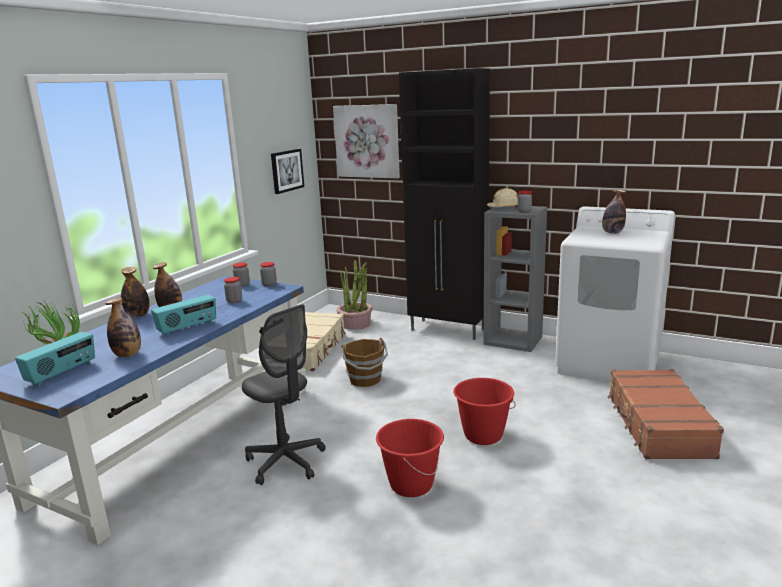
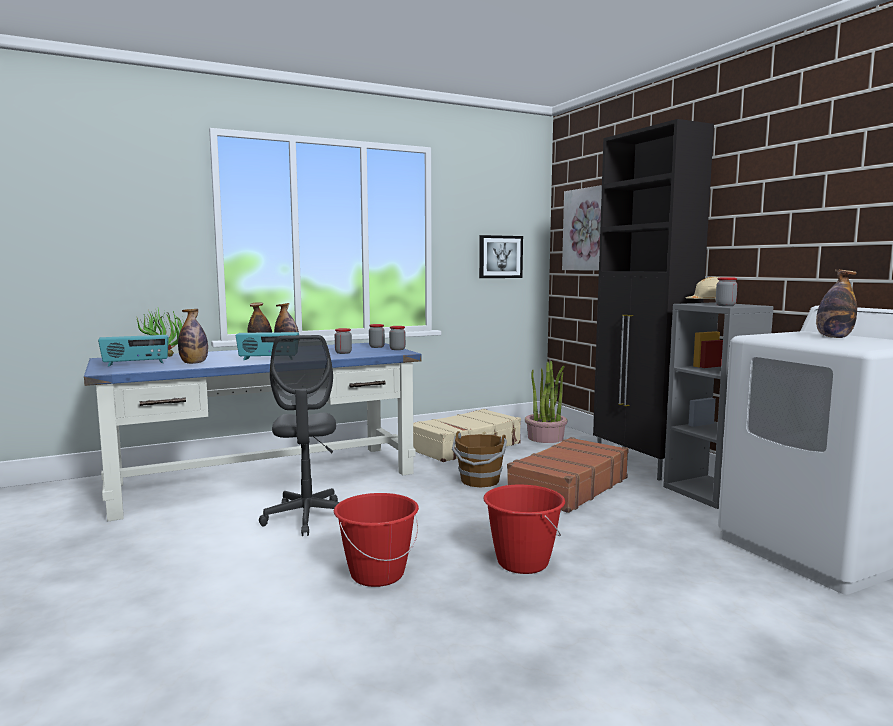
camera: 35 degrees right, 10 degrees down
(657, 425) = (793, 639): brown suitcase -> brown suitcase (568, 487)

